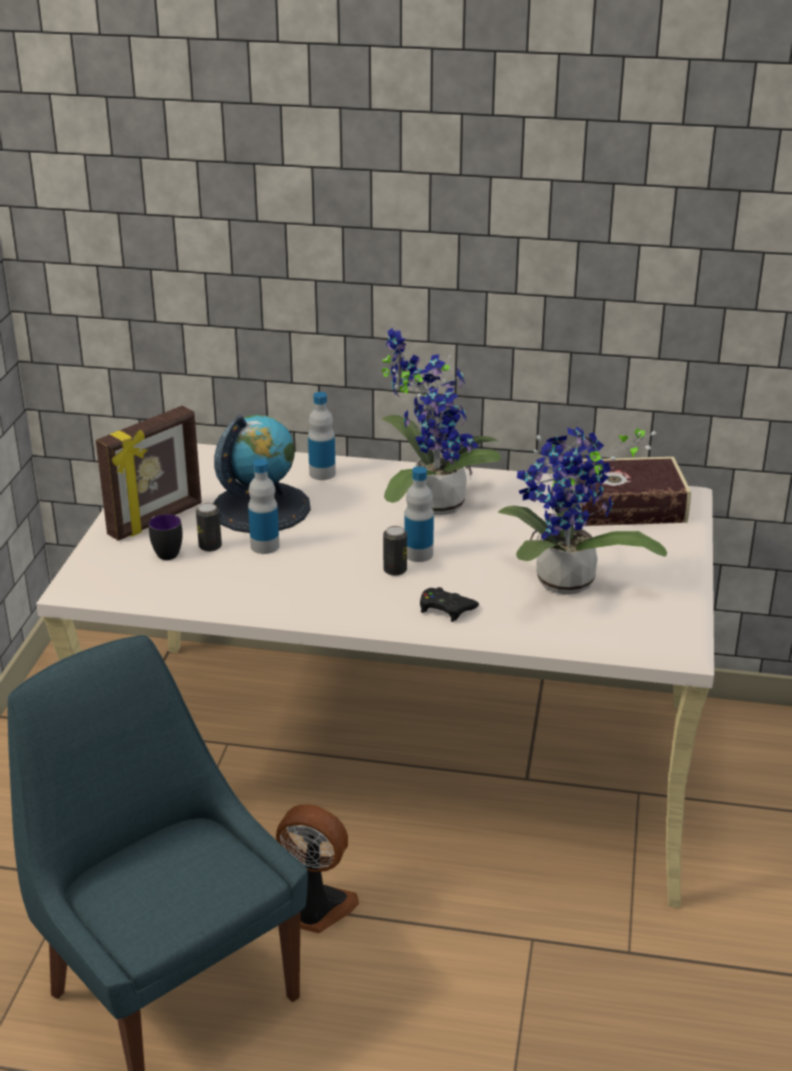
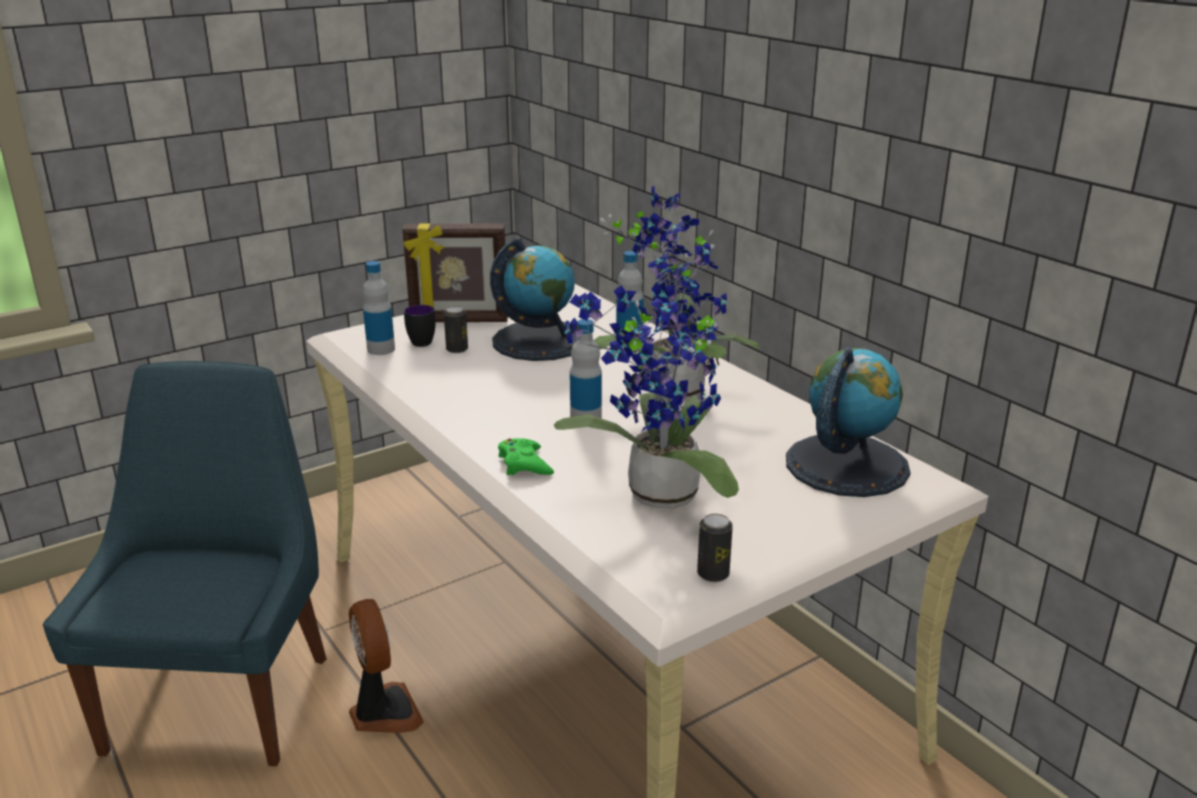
camera: 45 degrees right, 5 degrees down
(265, 546) = (491, 364): bottle -> bottle (381, 349)
(395, 570) = (544, 420): can -> can (713, 574)
(446, 608) = (524, 464): black game controller -> green game controller
(625, 506) = (846, 465): book -> globe

